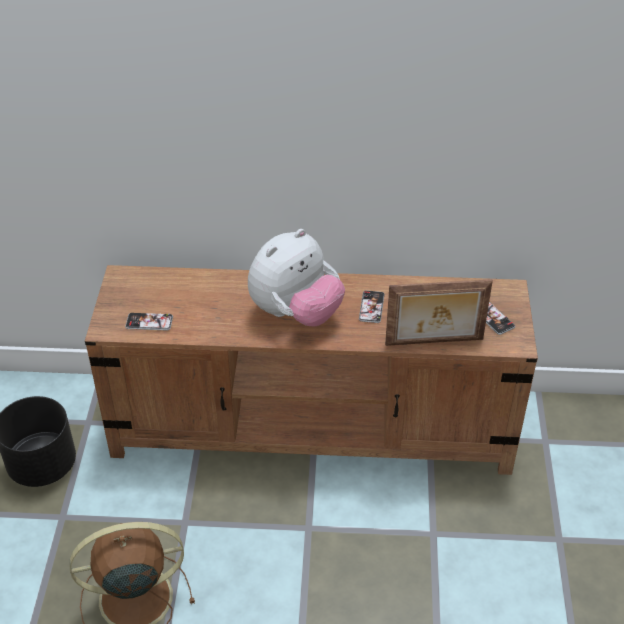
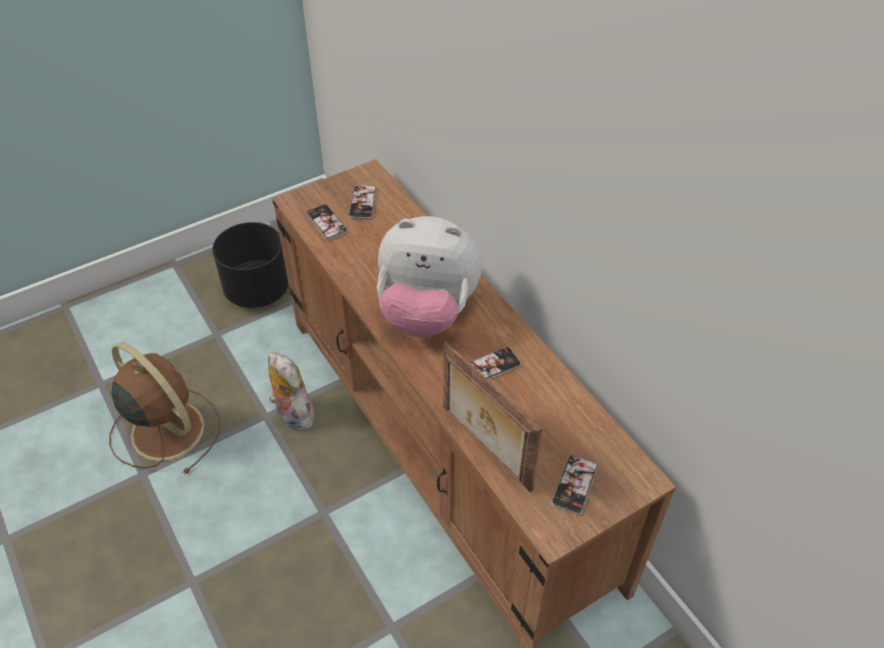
camera: 55 degrees right, 5 degrees up
(149, 294) = (363, 203): none -> phone
(200, 504) = (292, 414): none -> plush toy

